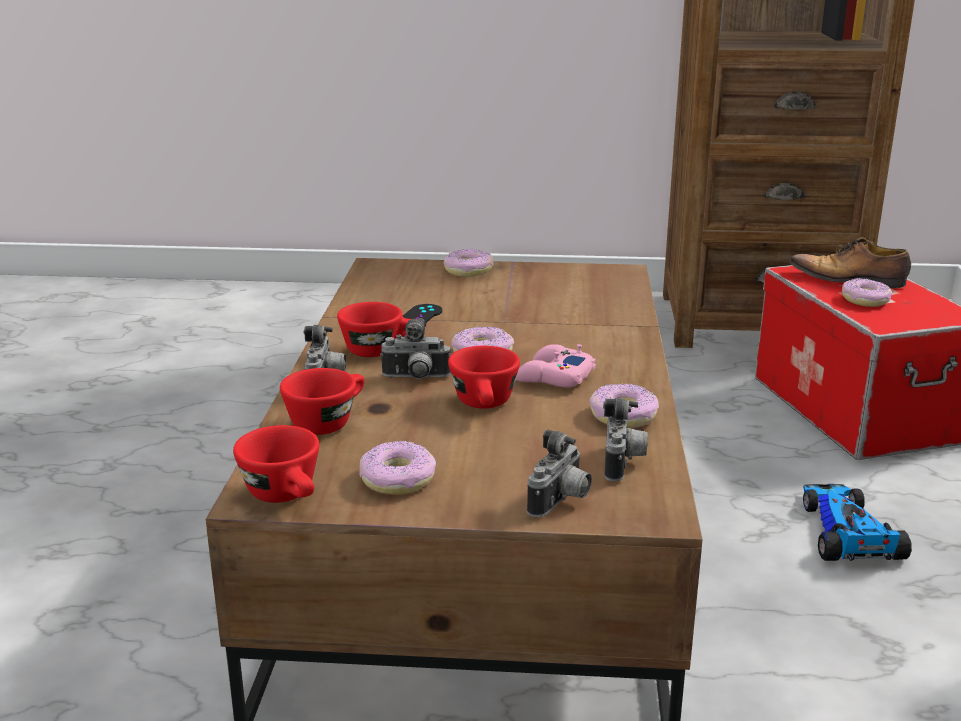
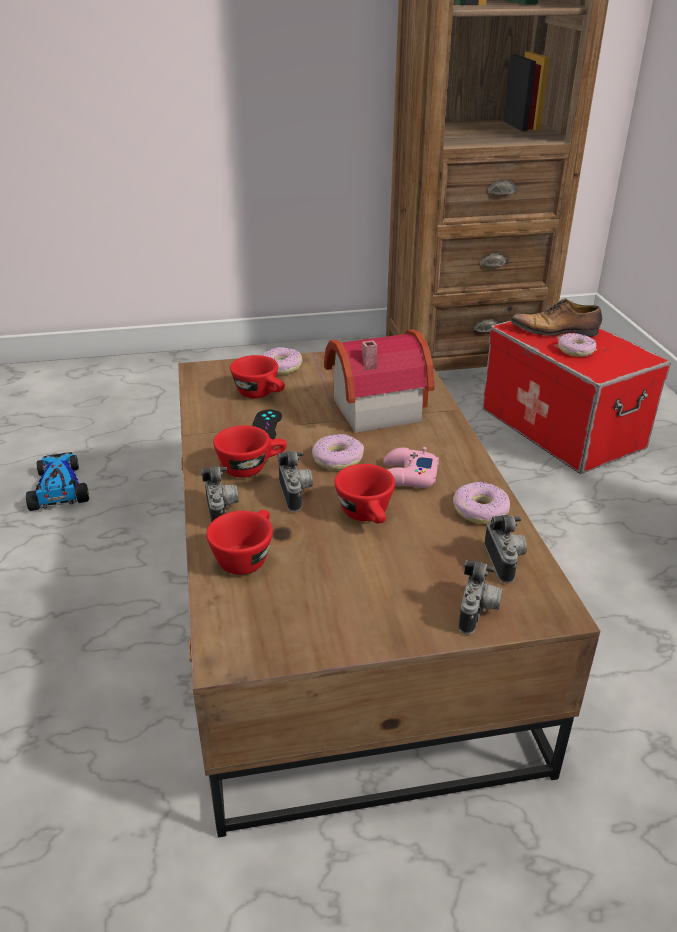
camera: 15 degrees left, 10 degrees up
(287, 496) = (253, 649): red cup -> red cup (261, 394)
(398, 479) = (337, 611): donut -> none
(416, 378) = (296, 495): camera -> camera turned 90 degrees counterclockwise
(551, 314) = (372, 408): none -> toy house
(844, 531) = (595, 539): toy car -> toy car (58, 487)

